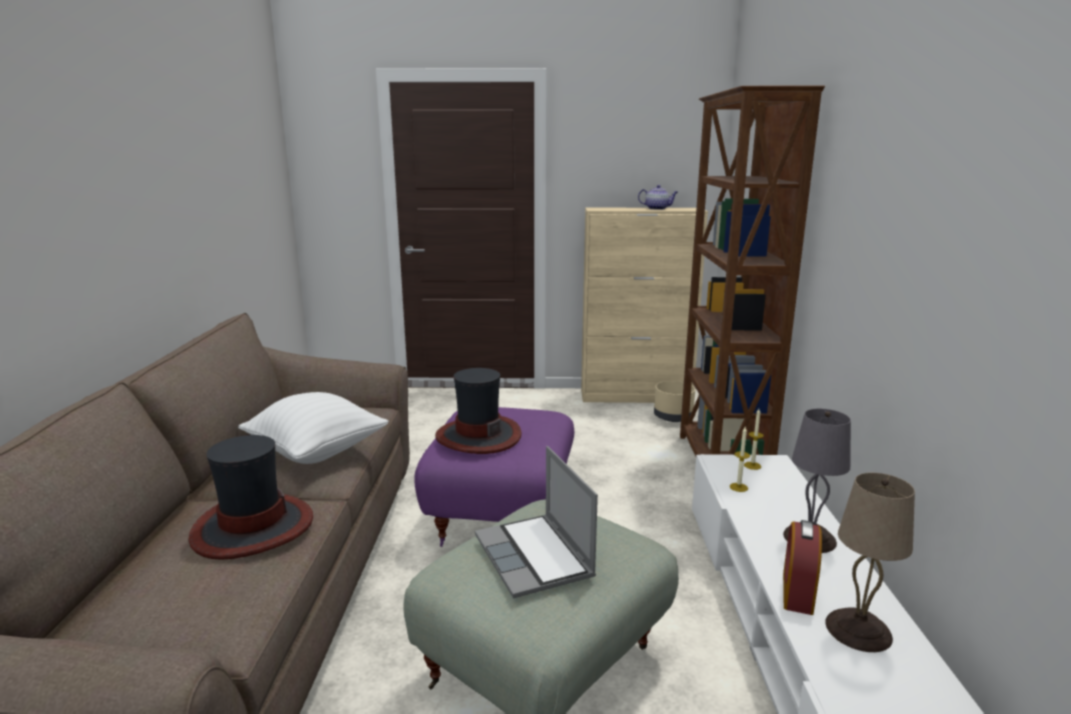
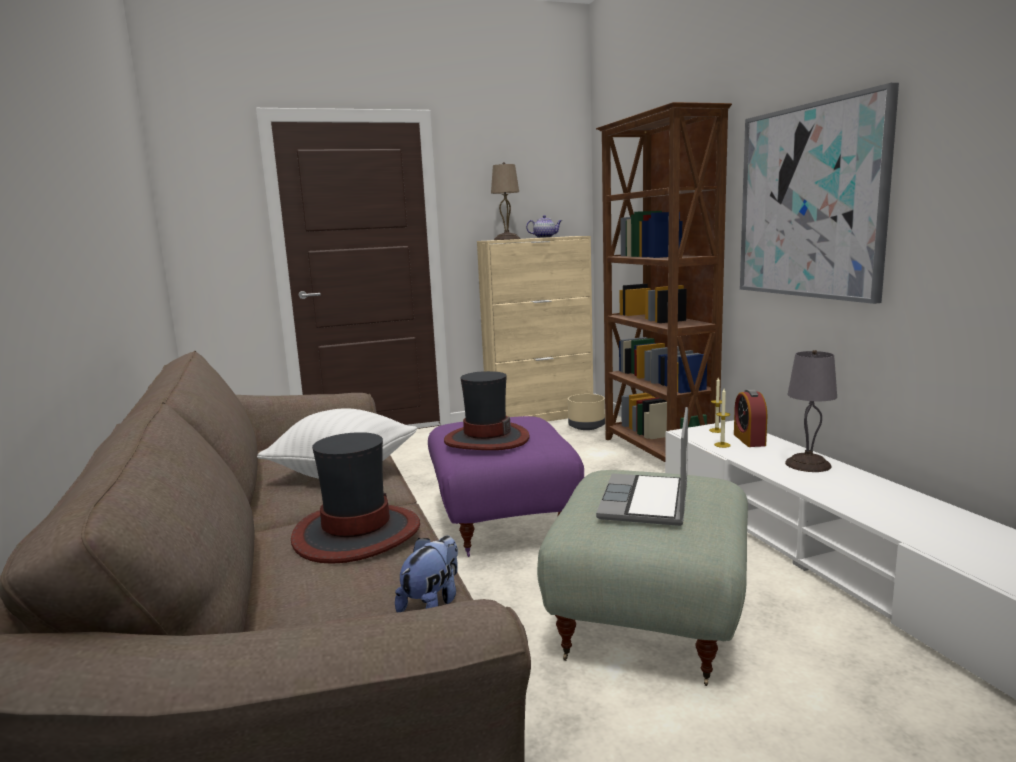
camera: 20 degrees left, 5 degrees down
(228, 626) = (432, 604): none -> plush toy
(535, 557) = (646, 502): laptop -> laptop turned 60 degrees clockwise
(797, 592) = (836, 496): alarm clock -> alarm clock (749, 440)
(859, 631) = (901, 507): beige table lamp -> beige table lamp (507, 239)
(872, 226) = (810, 202): none -> picture

